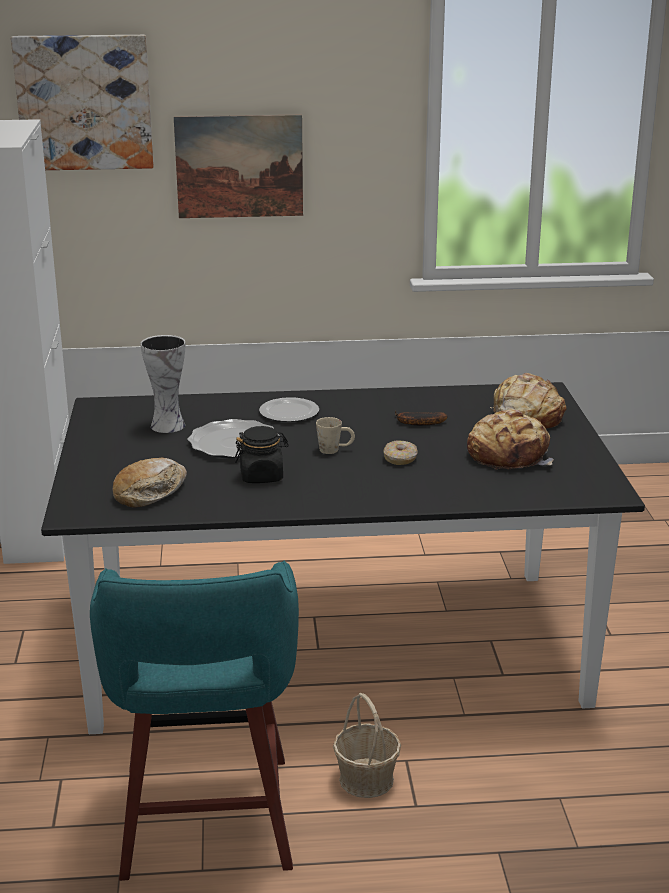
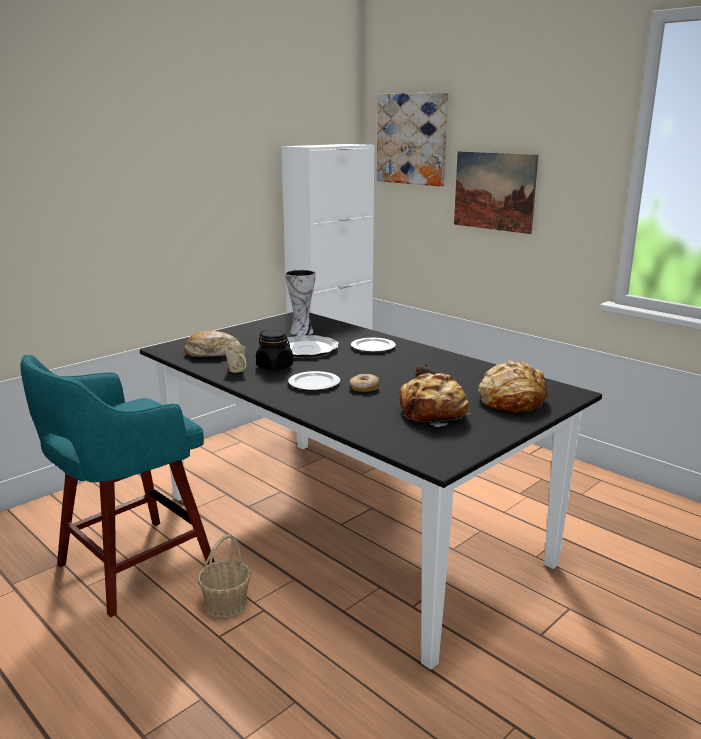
camera: 50 degrees right, 5 degrees down
(335, 450) = (343, 370): beige mug -> beige mug (239, 371)
(349, 475) = (315, 383): none -> plate

